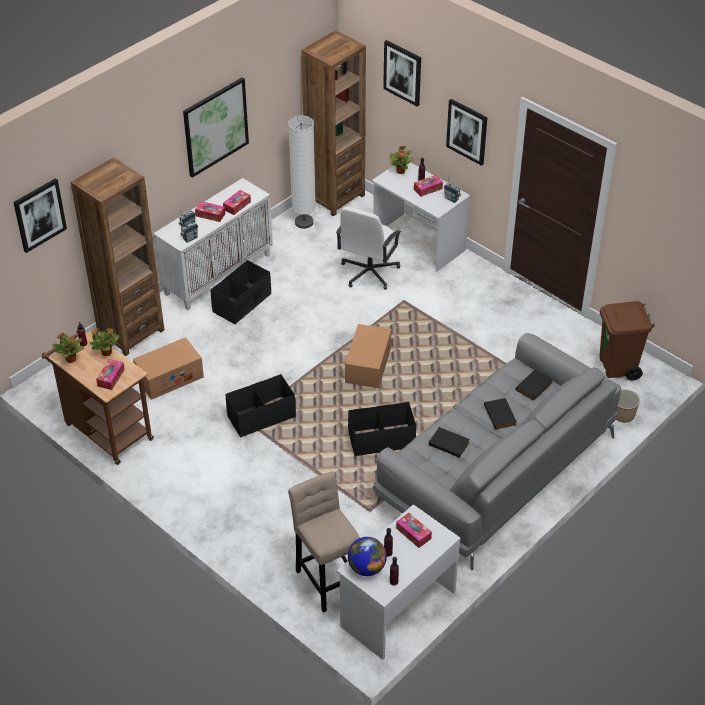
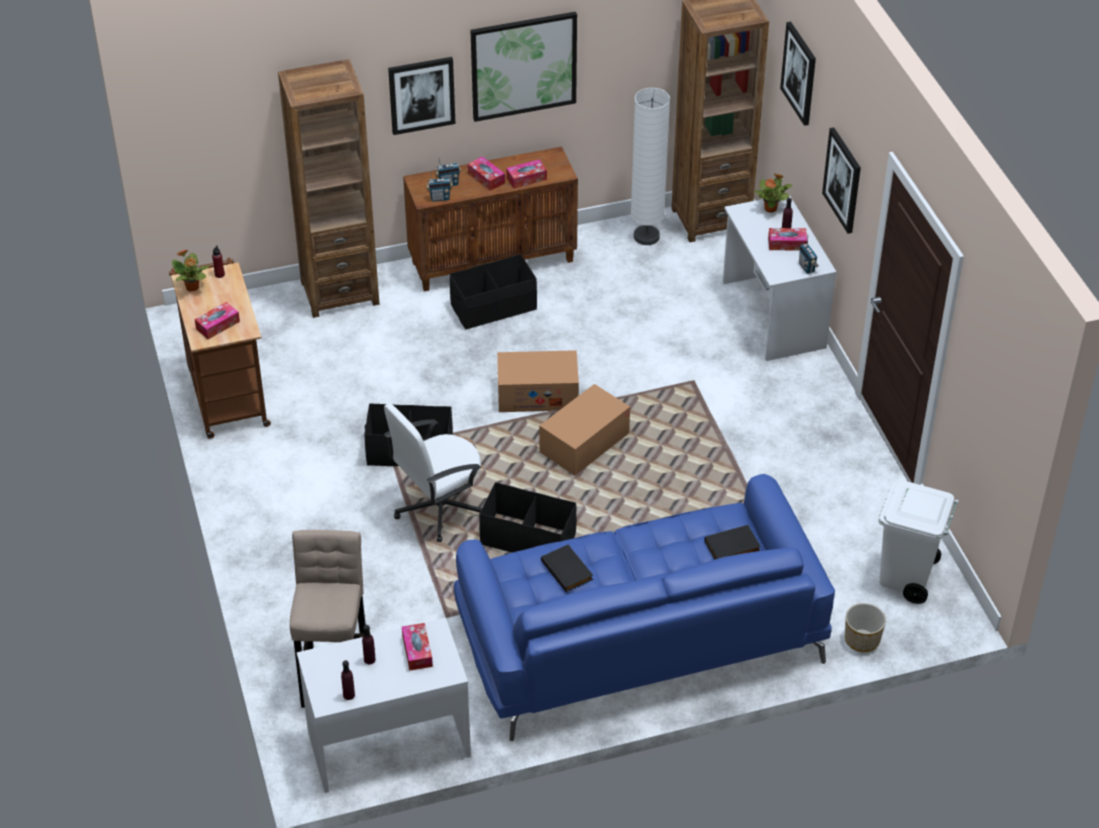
camera: 30 degrees right, 0 degrees up
(39, 215) = (228, 99): picture -> picture (421, 95)
(107, 353) = (236, 295): potted plant -> none
(169, 377) = (342, 362): cardboard box -> cardboard box (537, 394)
(218, 273) = (493, 261): white cabinet -> brown cabinet
(367, 568) = (331, 665): globe -> none
(368, 272) = (677, 329): white office chair -> white office chair (438, 508)
(495, 470) = (638, 636): grey sofa -> blue sofa
(501, 415) = (660, 564): black book -> none
(618, 367) = (906, 578): brown trash can -> white trash can

